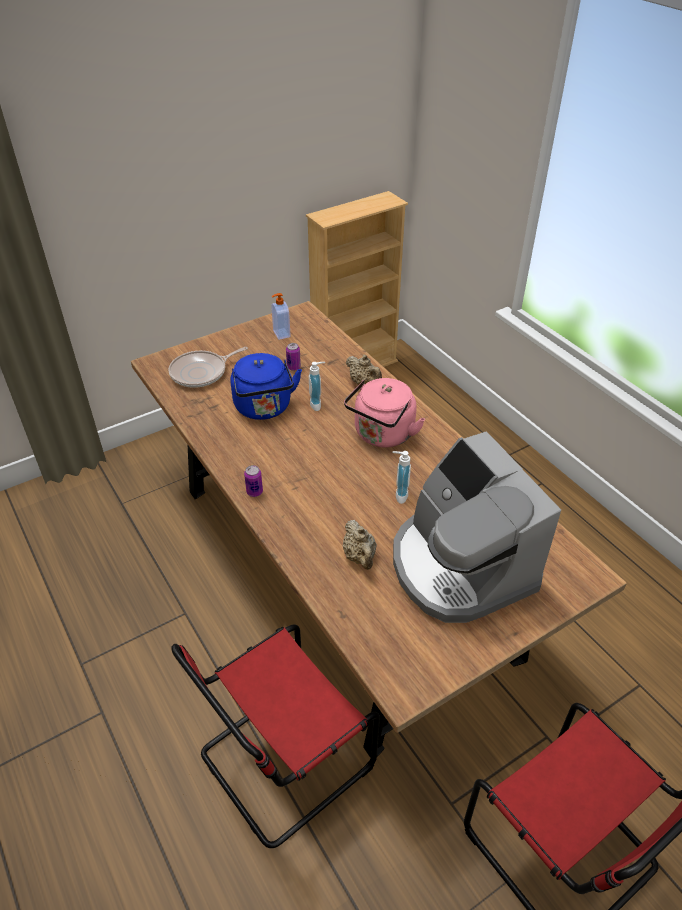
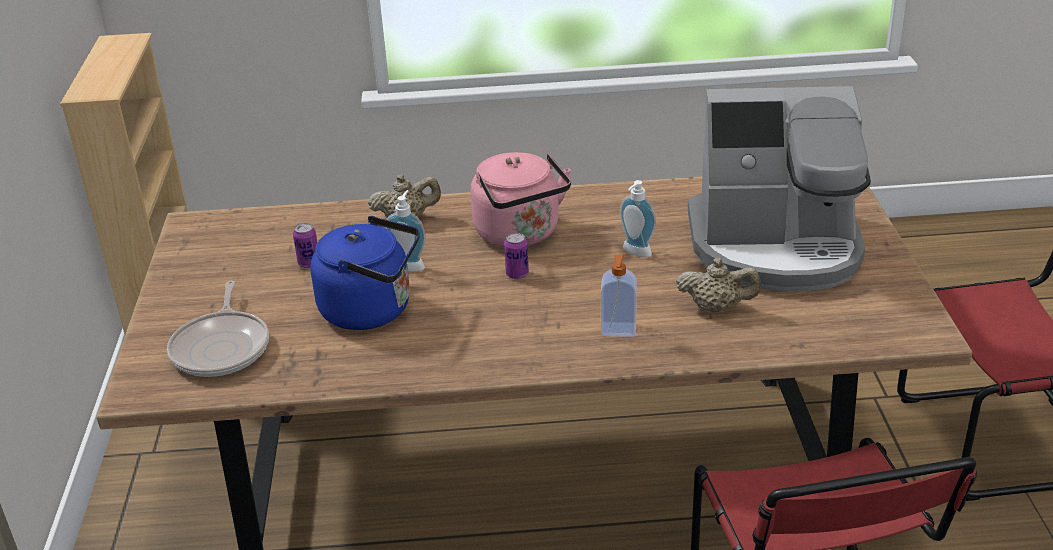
camera: 60 degrees left, 10 degrees down
(254, 492) = (537, 360): can -> can (517, 274)
(281, 334) = (218, 255): soap dispenser -> soap dispenser (618, 330)

